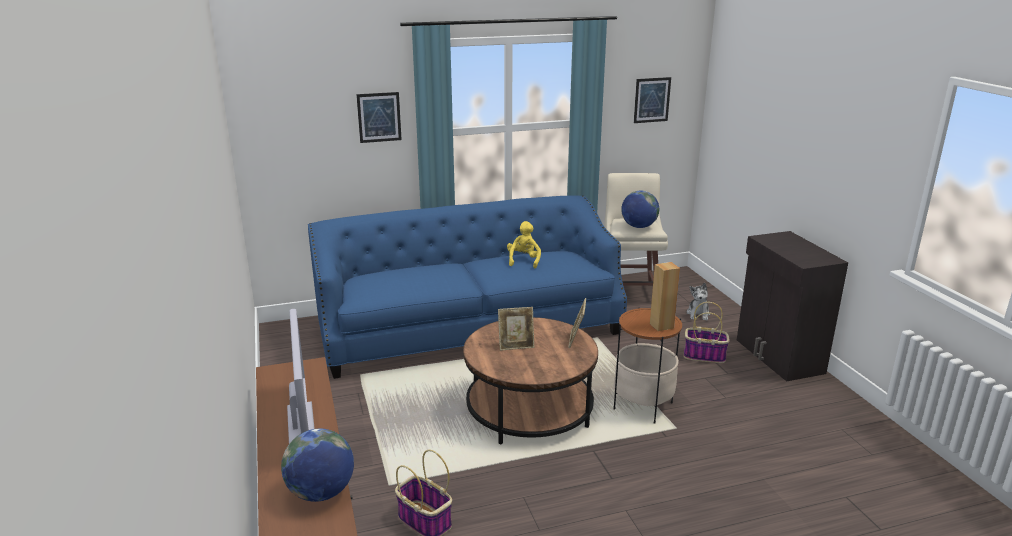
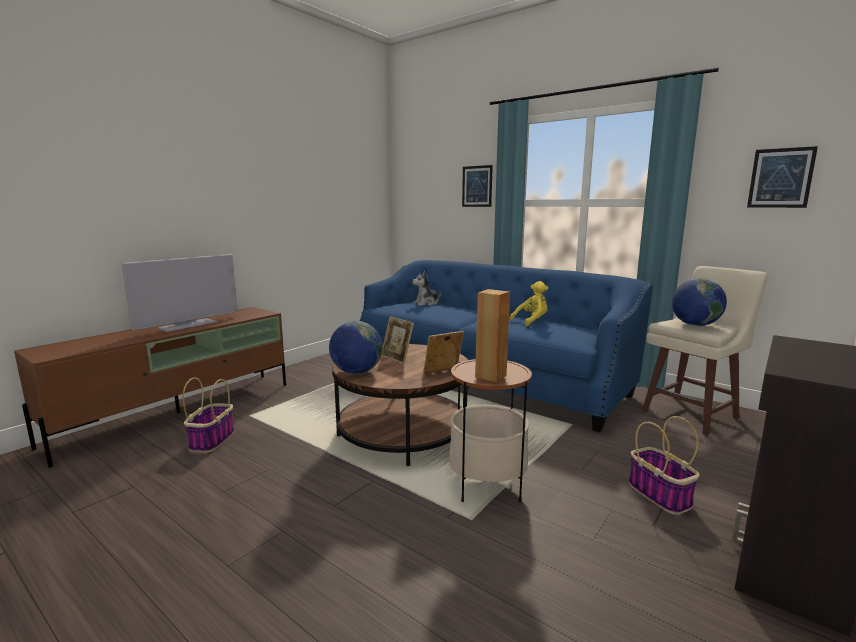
camera: 55 degrees right, 10 degrees down
(321, 492) = (98, 345): globe -> globe (356, 372)
(698, 314) = (744, 464): plush toy -> plush toy (426, 303)

